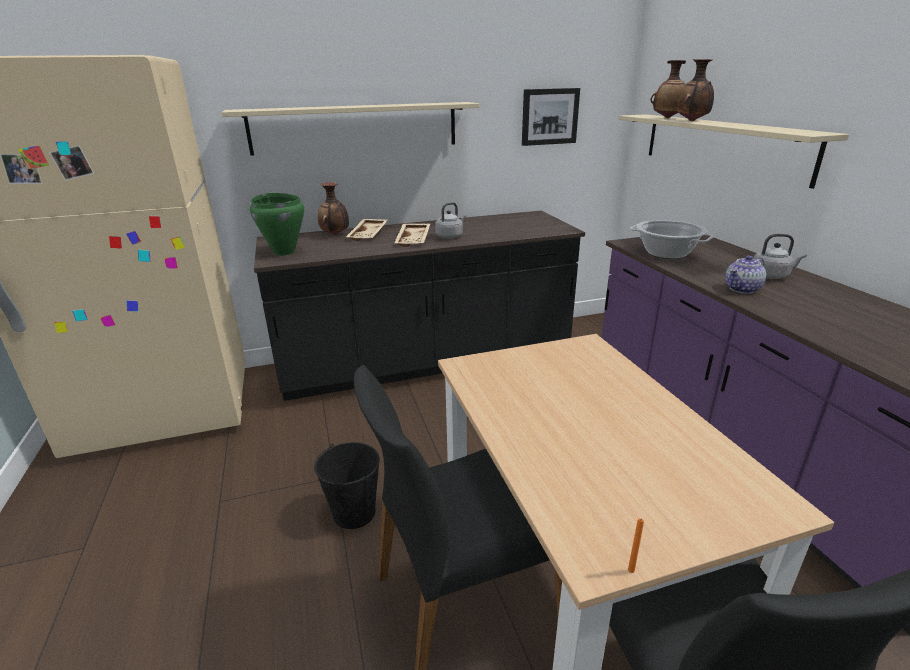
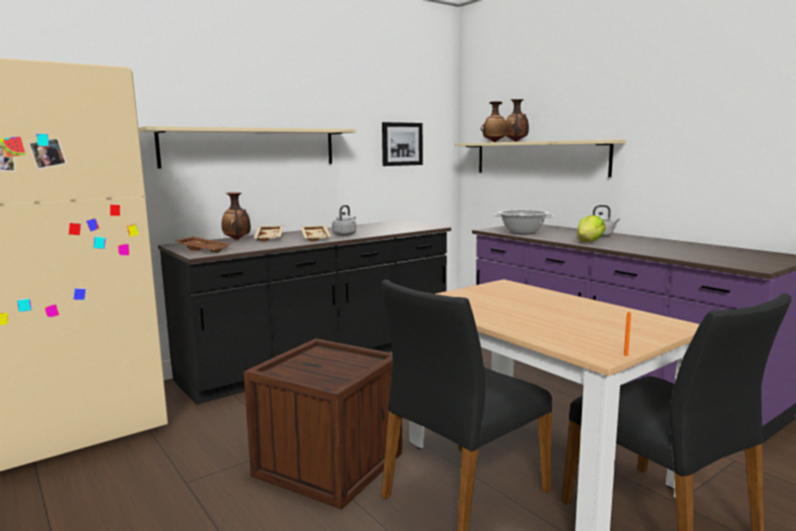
camera: 20 degrees left, 15 degrees down
(284, 252) = (204, 250): green cooking pot -> brown tray
(354, 512) = (329, 464): black bucket -> crate
(742, 289) = (589, 242): teapot -> lettuce

